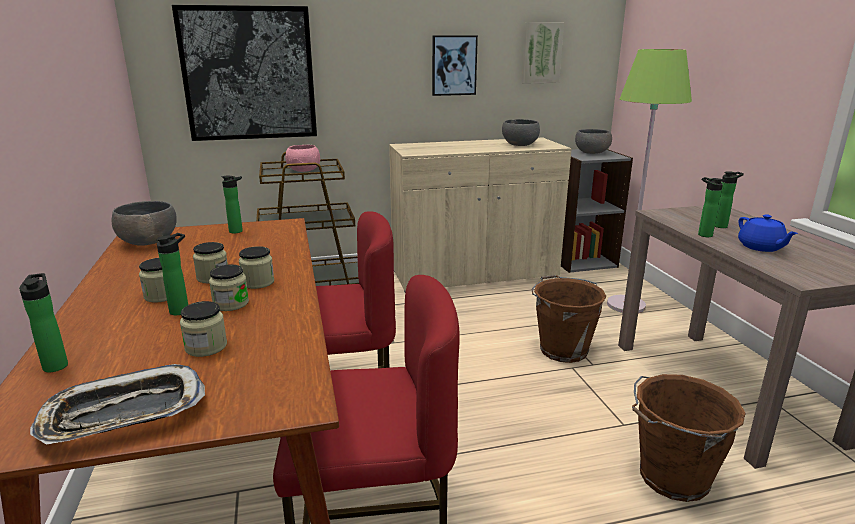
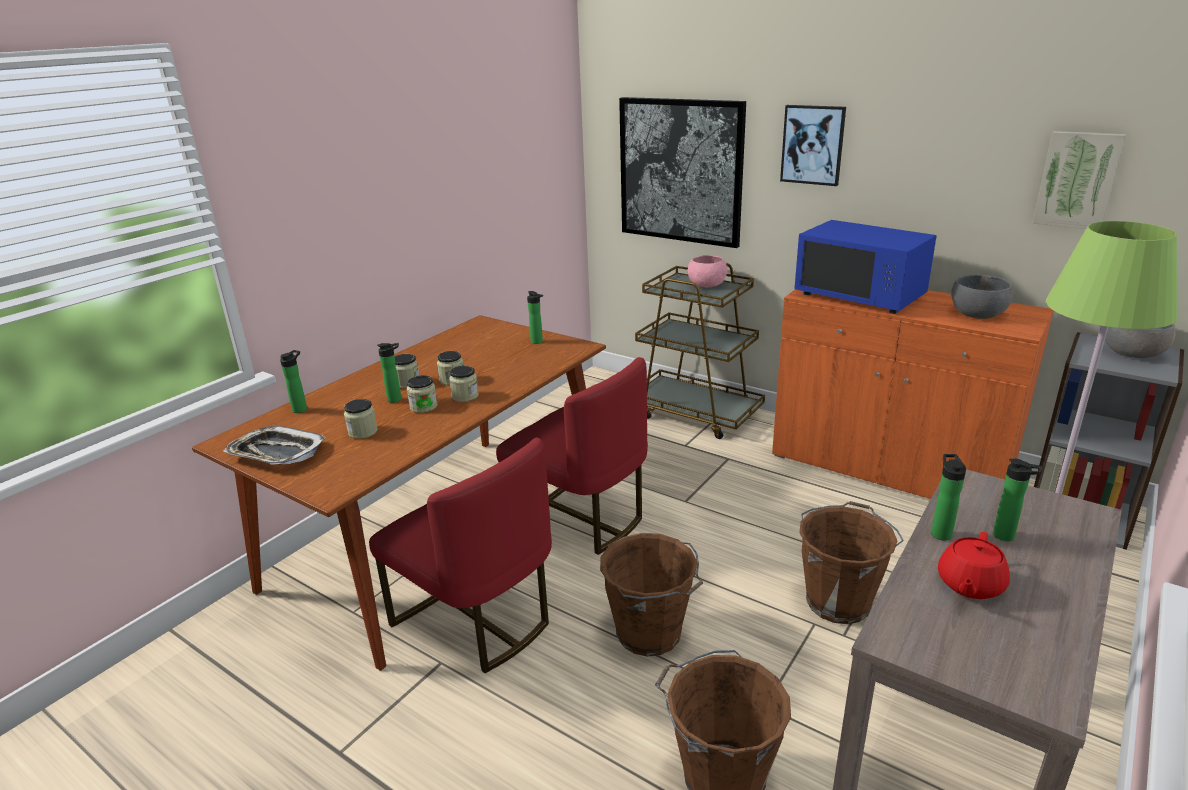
camera: 50 degrees right, 5 degrees up
(148, 241) = (475, 332): grey bowl -> none
(444, 148) = (860, 296): none -> blue microwave
(454, 65) = (923, 185): picture -> picture (813, 145)
(474, 274) = (888, 467): beige cabinet -> orange cabinet
(507, 431) = (651, 634): none -> brown bucket
(761, 247) = (969, 585): blue teapot -> red teapot

